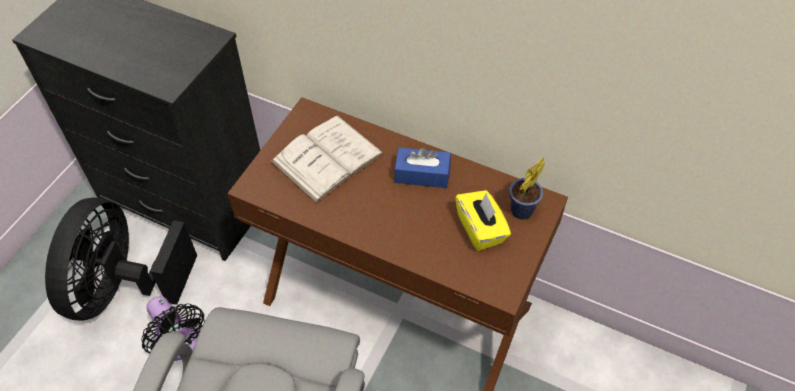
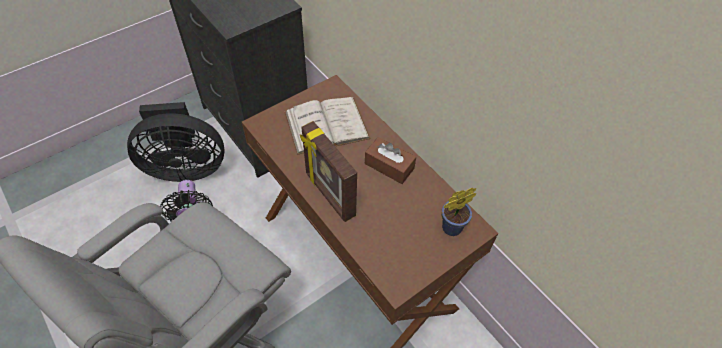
camera: 25 degrees right, 0 degrees up
(124, 287) = (185, 167): black fan -> black fan turned 135 degrees counterclockwise
(378, 231) = (329, 195): none -> picture frame
(422, 174) = (389, 166): blue tissue box -> brown tissue box
(481, 229) = (409, 228): yellow tissue box -> none

